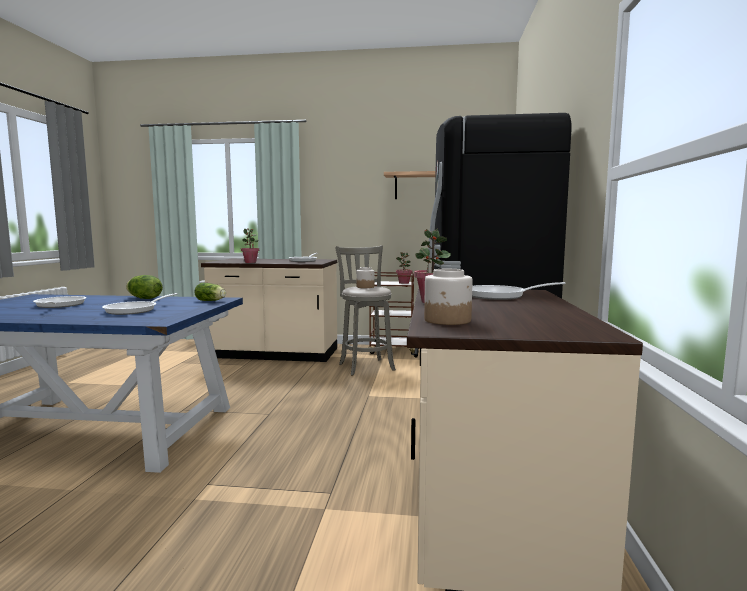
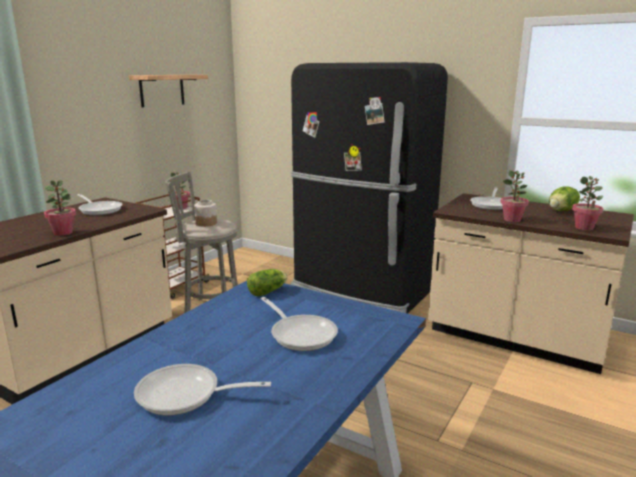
camera: 65 degrees left, 10 degrees up
(144, 298) = (189, 329): lettuce -> lettuce (562, 210)
(447, 320) = (584, 228): jar -> potted plant

